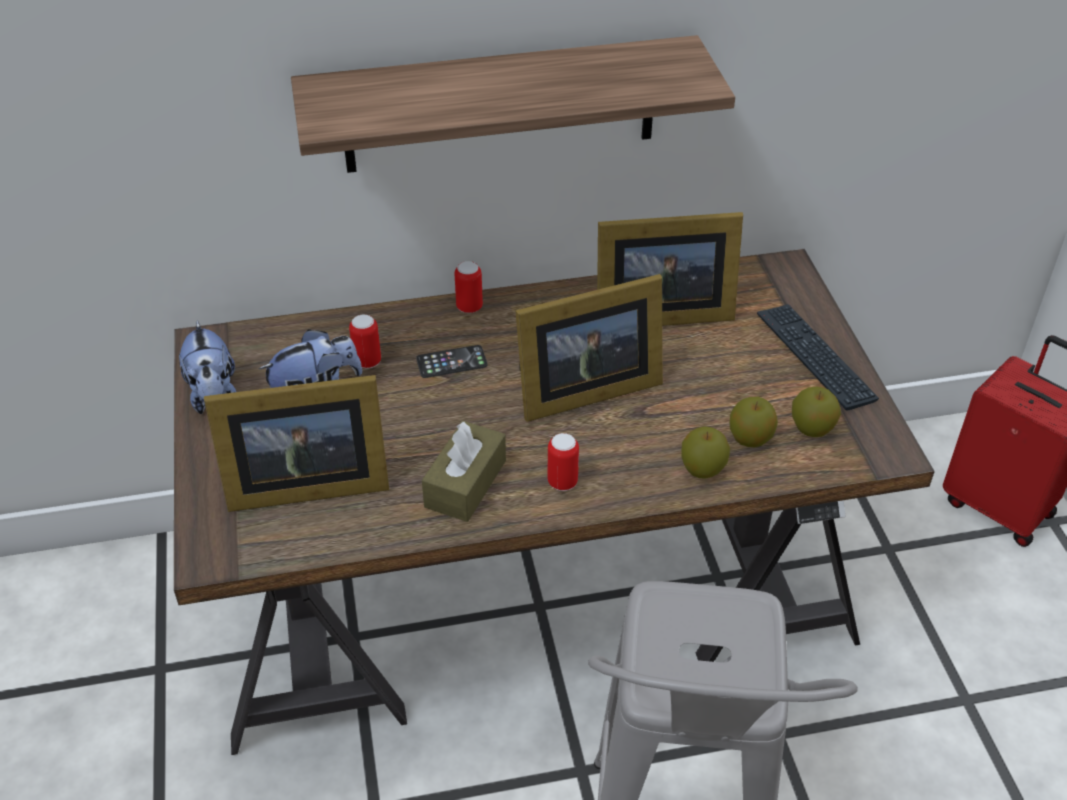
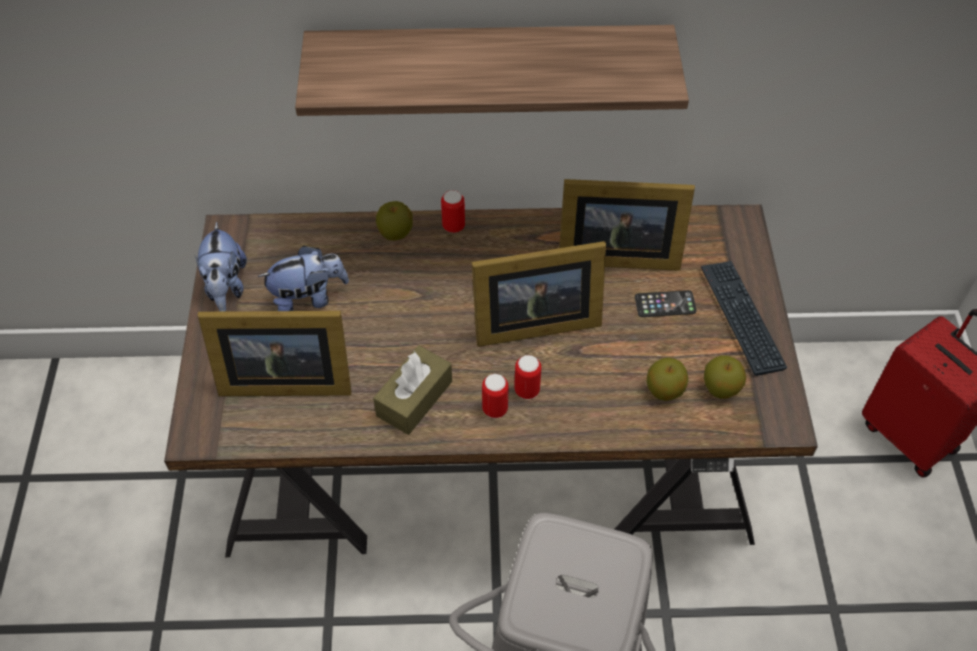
camera: 10 degrees right, 10 degrees up
(367, 361) = (357, 268): can -> can (527, 390)
(451, 362) = (427, 279): phone -> phone (665, 304)
(702, 469) = (616, 414): apple -> apple (395, 233)

